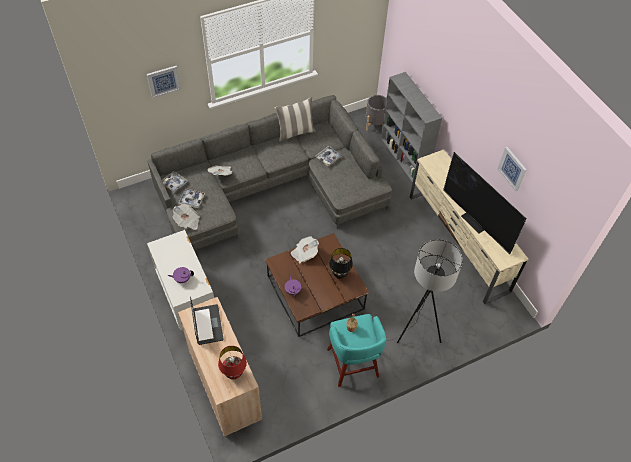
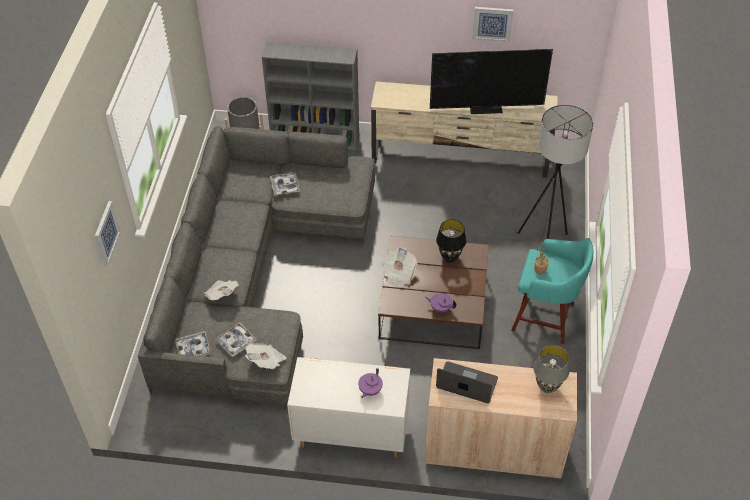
camera: 55 degrees left, 5 degrees down
(234, 373) = (547, 387): red table lamp -> grey table lamp
(295, 132) = (220, 196): pillow -> none

